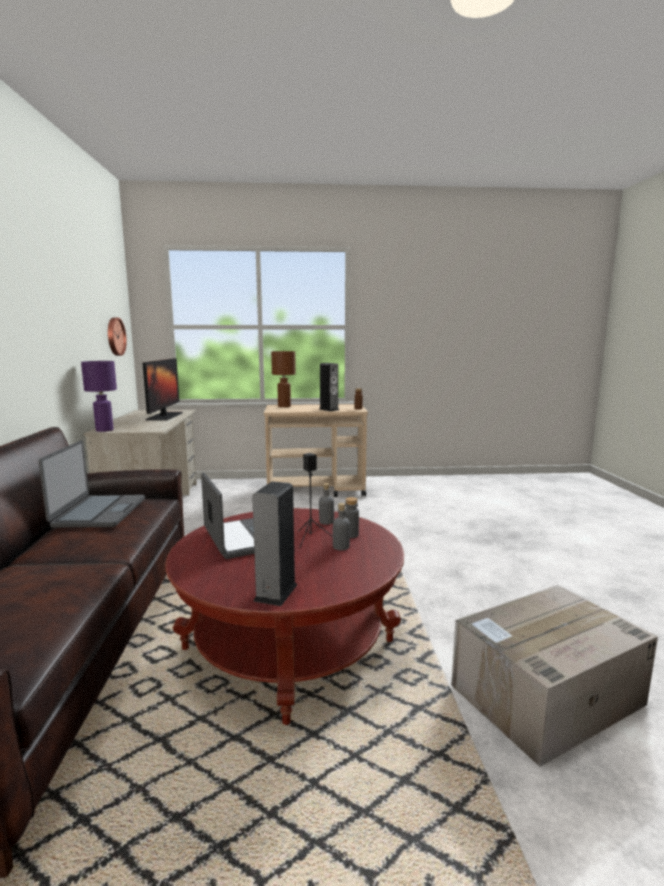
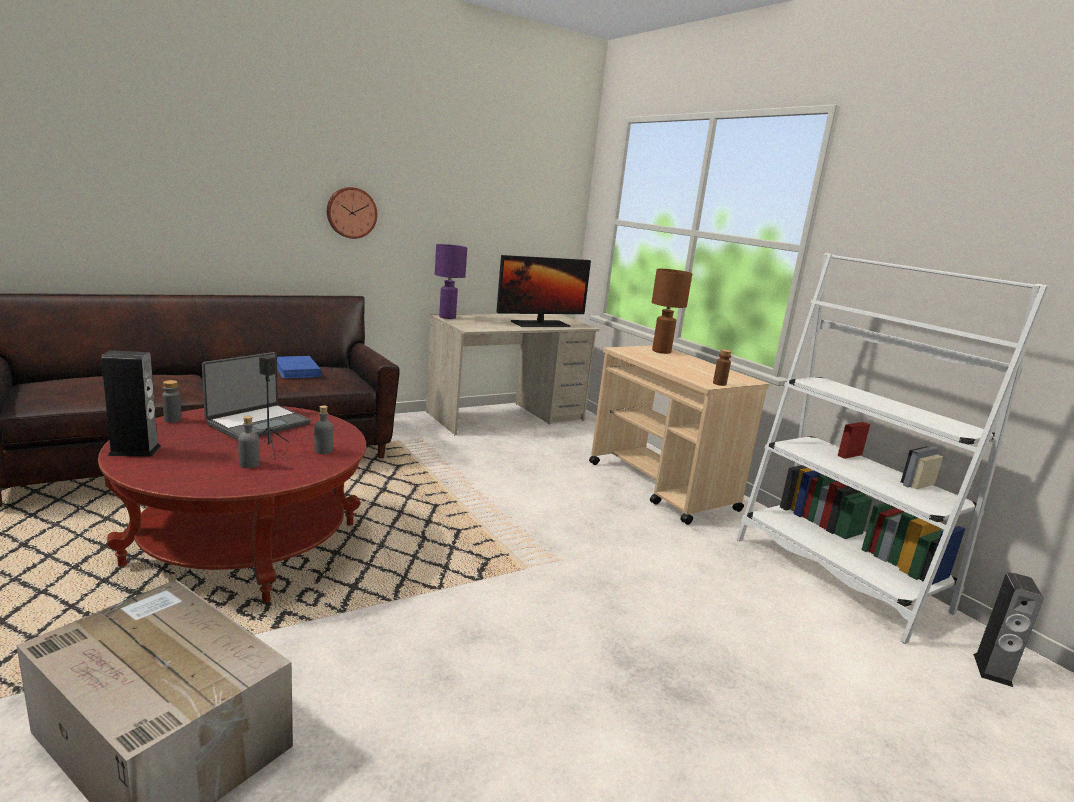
camera: 60 degrees right, 5 degrees up
(99, 512) = (297, 370): laptop -> blue book
(115, 336) = (535, 225): wall clock -> wall clock (351, 212)
(329, 409) = (680, 370): speaker -> speaker (992, 670)
(351, 535) = (285, 466): grey bottle -> grey bottle (173, 420)
(429, 483) = (838, 574): none -> white bookcase

